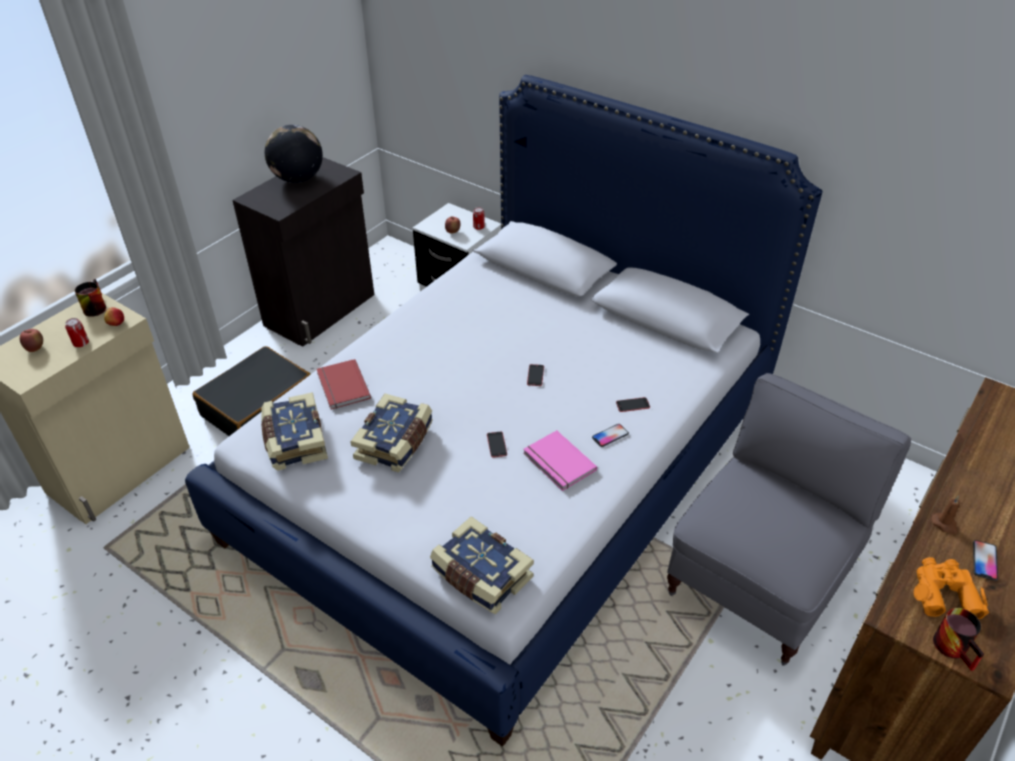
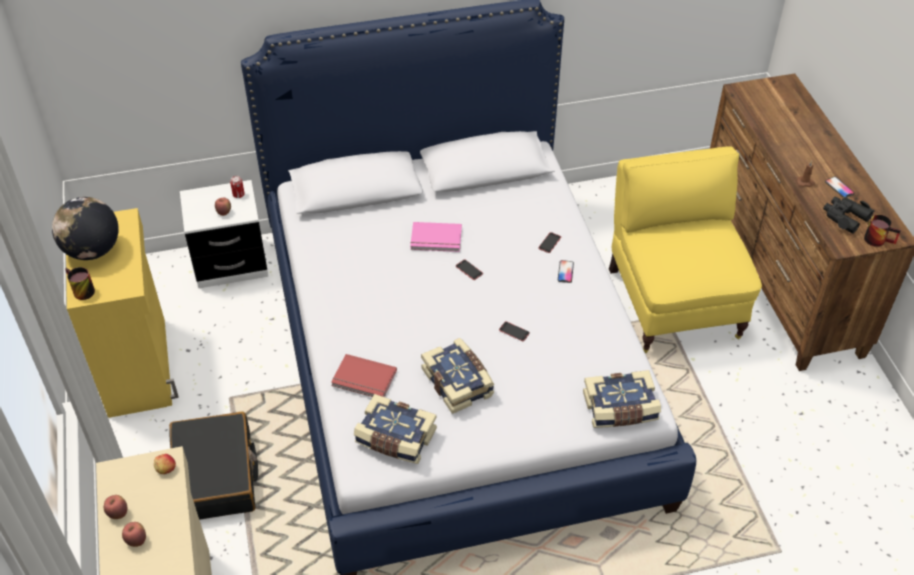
camera: 50 degrees left, 5 degrees up
(56, 326) = (118, 513): none -> apple
(81, 343) = (167, 505): can -> none
(94, 307) = (121, 475): mug -> mug (80, 291)
(322, 310) = (139, 365): black cabinet -> yellow cabinet
(558, 463) = (563, 312): pink book -> pink book (436, 239)
(763, 577) = (673, 301): grey armchair -> yellow armchair
(944, 592) = (844, 217): orange binoculars -> black binoculars

